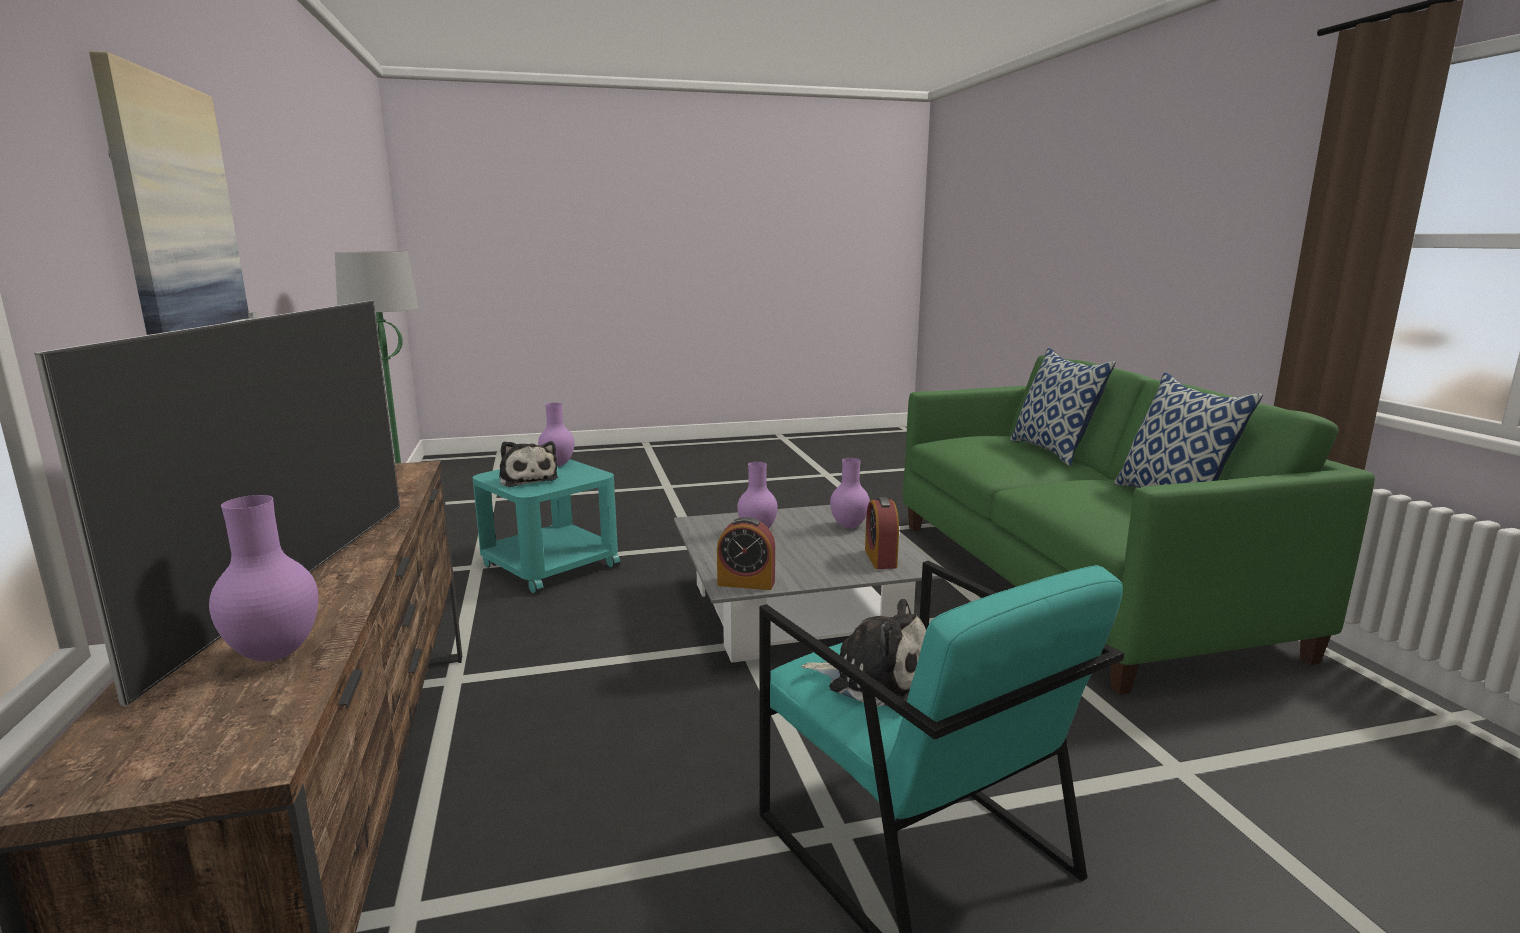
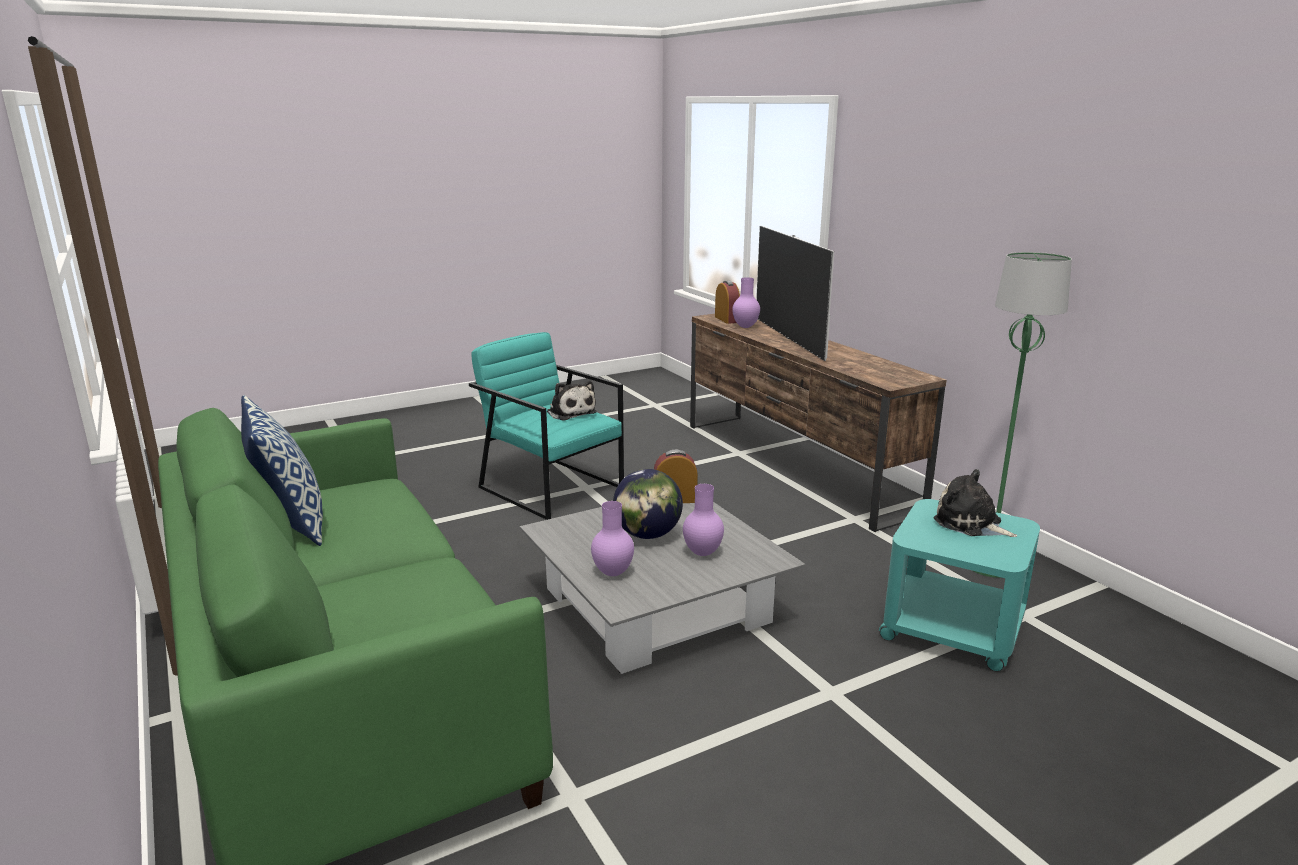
camera: 165 degrees right, 5 degrees up
(176, 221) = (934, 209): picture -> none
(558, 464) = (989, 554): purple vase -> none
(802, 550) = (647, 535): none -> globe
(873, 677) = (570, 412): plush toy -> plush toy turned 135 degrees counterclockwise
(880, 558) = (575, 534): alarm clock -> alarm clock (726, 319)
(1053, 451) = (328, 620): pillow -> none

